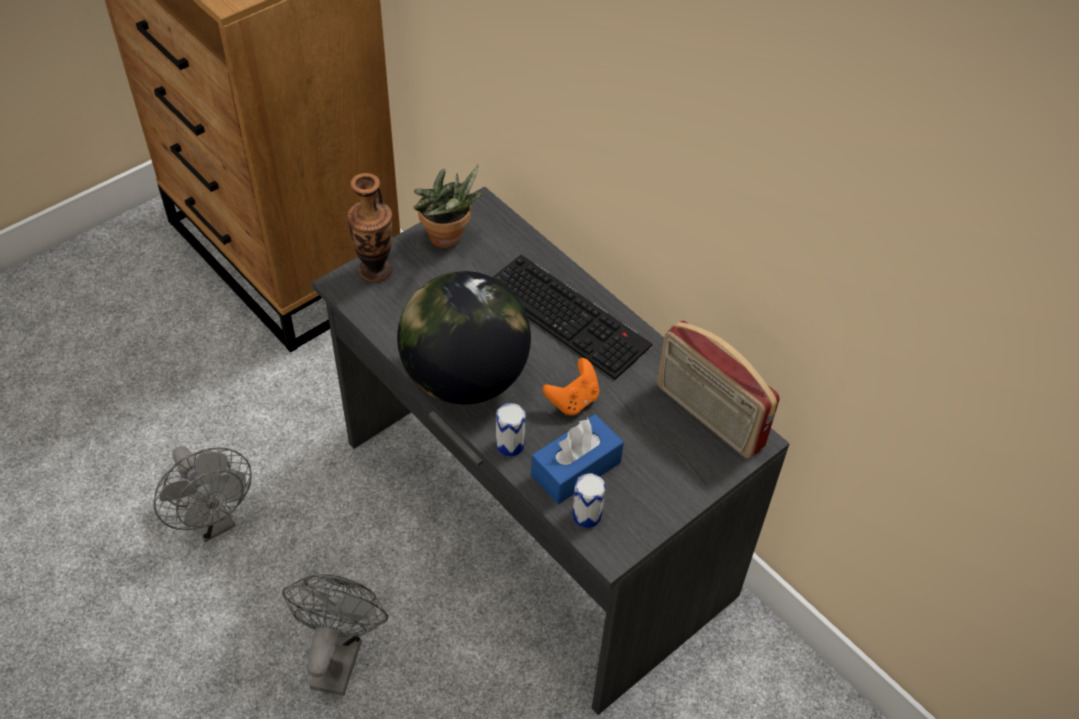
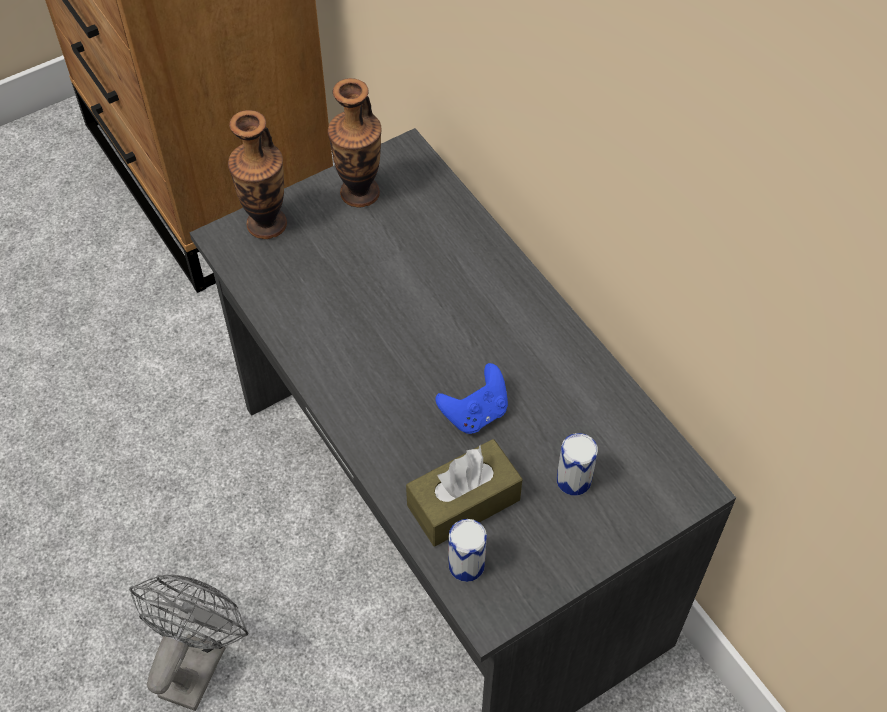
camera: 10 degrees right, 5 degrees up
(214, 522) = (82, 486): grey fan -> none
(448, 240) = (359, 193): potted plant -> vase
(465, 378) = (349, 372): globe -> none
(510, 445) = (388, 463): can -> can (573, 480)
(569, 316) = (489, 303): keyboard -> none
(573, 400) = (475, 413): orange game controller -> blue game controller
(576, 469) = (463, 502): blue tissue box -> brown tissue box
(707, 417) = (638, 452): radio -> none

